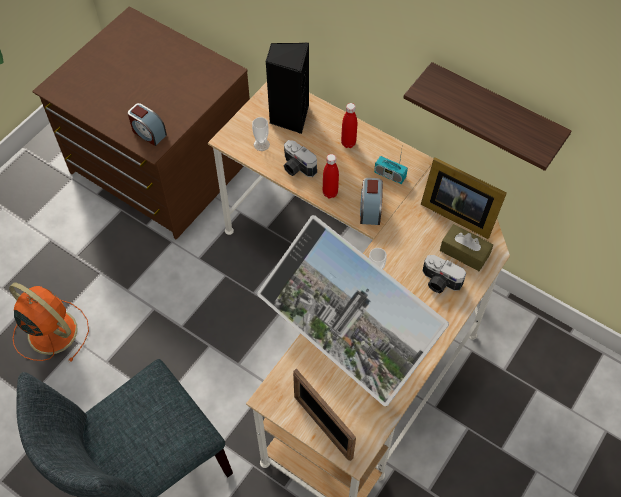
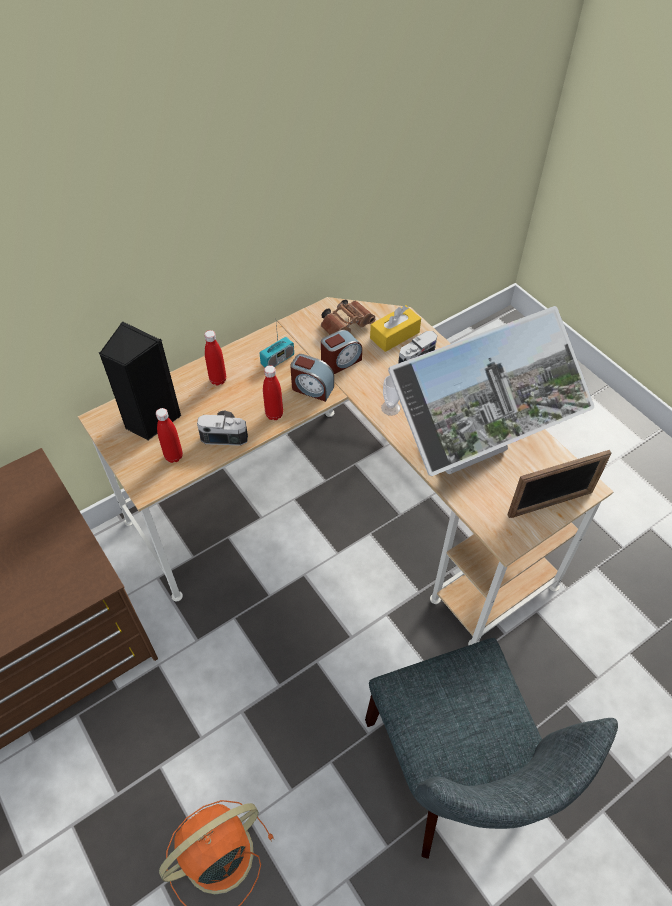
camera: 70 degrees left, 5 degrees down
(148, 133) = (71, 580): alarm clock -> alarm clock (340, 362)
(261, 144) = (174, 456): cup -> red bottle
(297, 168) = (225, 433): camera -> camera turned 150 degrees counterclockwise
(456, 212) = (347, 326): picture frame -> brown binoculars
(464, 252) = (394, 335): brown tissue box -> yellow tissue box
(494, 115) = (308, 219): shelf -> none

